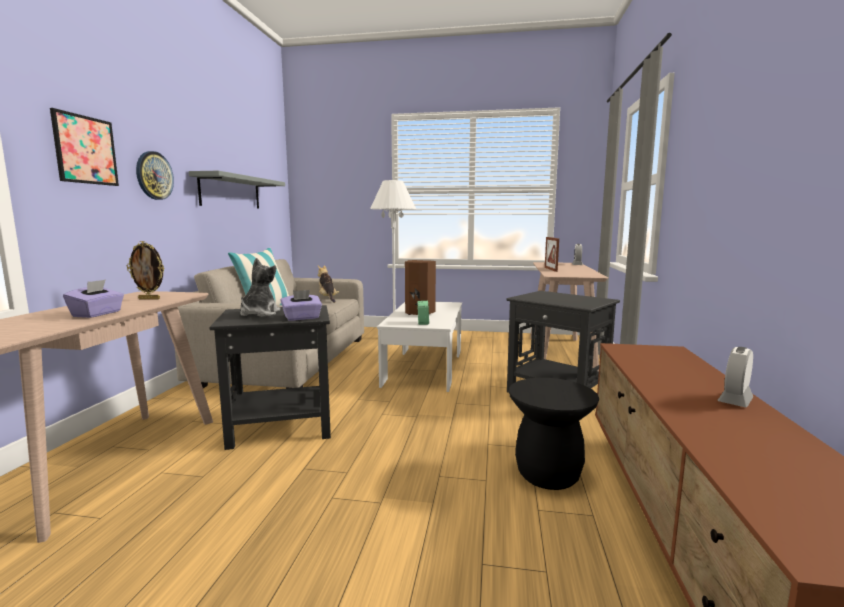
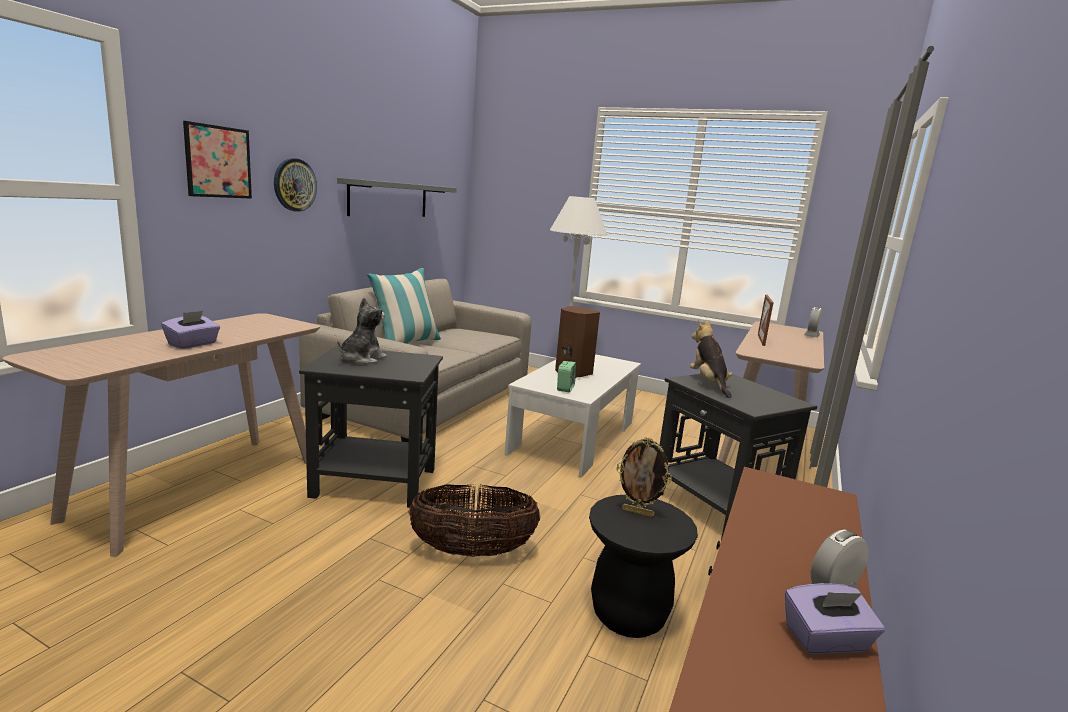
camera: 15 degrees right, 5 degrees up
(149, 299) = (257, 327): picture frame -> picture frame (638, 512)
(302, 318) = (398, 373): purple tissue box -> purple tissue box (826, 640)
(328, 299) = (485, 333): plush toy -> plush toy (708, 383)
(399, 459) = (472, 551): none -> basket

